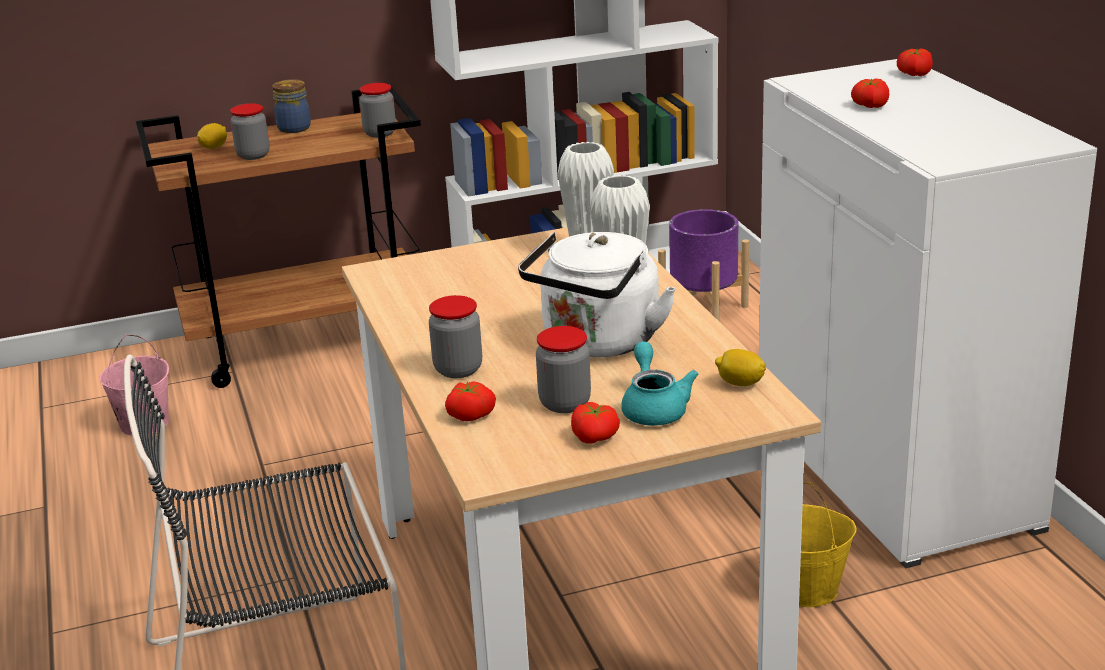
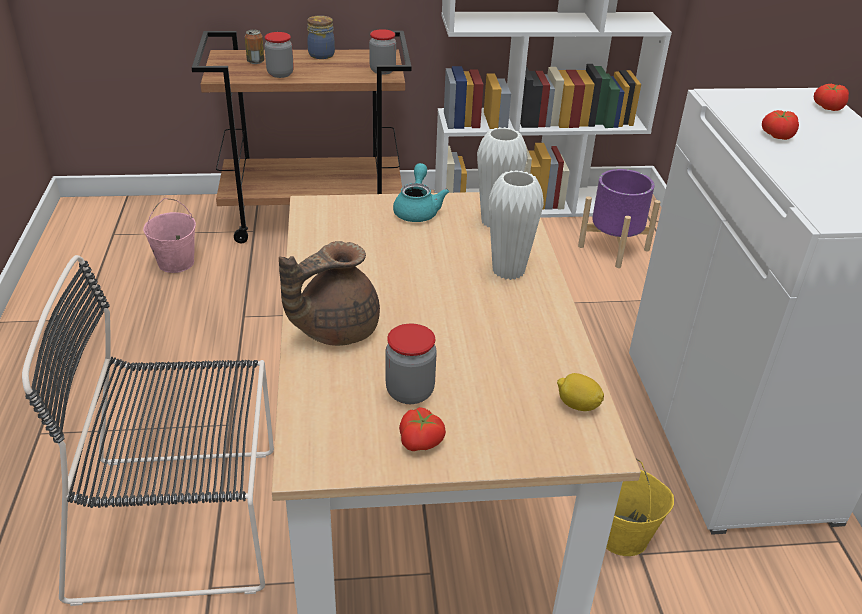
camera: 10 degrees right, 10 degrees up
(214, 147) = (255, 61): lemon -> can
(458, 369) = (334, 329): jar -> brown teapot
(470, 414) = (322, 385): tomato -> none
(598, 343) = (466, 326): white kettle -> none
(654, 408) = (488, 417): turquoise teapot -> turquoise teapot (417, 210)

